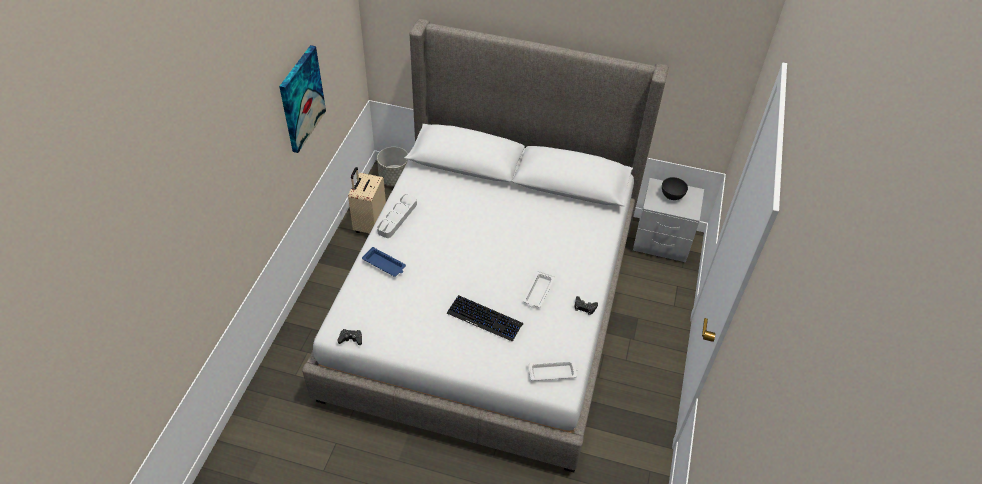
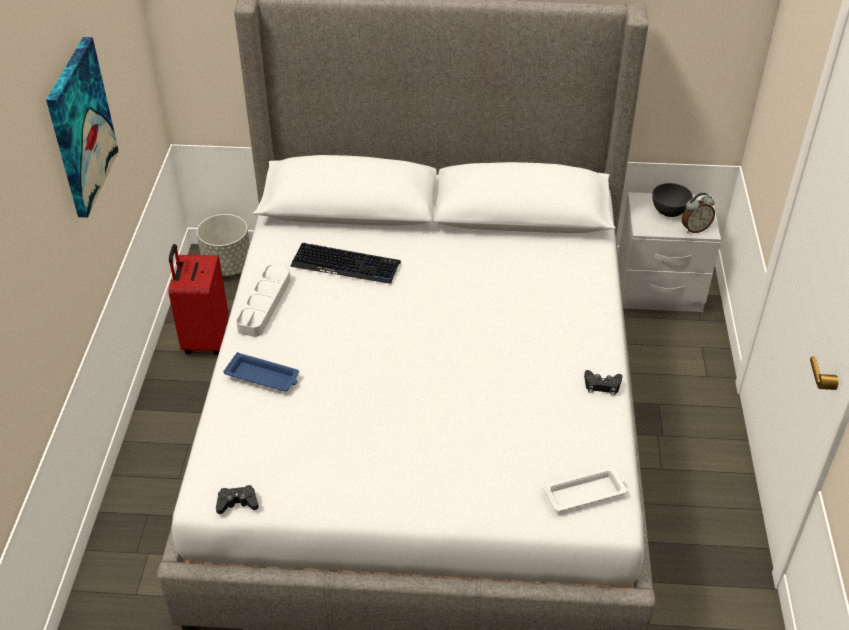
camera: 10 degrees left, 5 degrees down
(369, 224) = (204, 339): beige suitcase -> red suitcase
(485, 319) = (450, 431): keyboard -> keyboard (346, 265)
(538, 292) = (522, 375): white tray -> none
(684, 210) = (695, 229): none -> alarm clock

